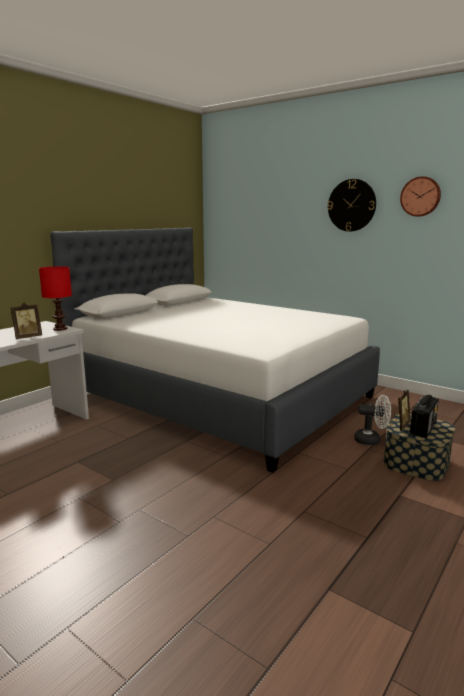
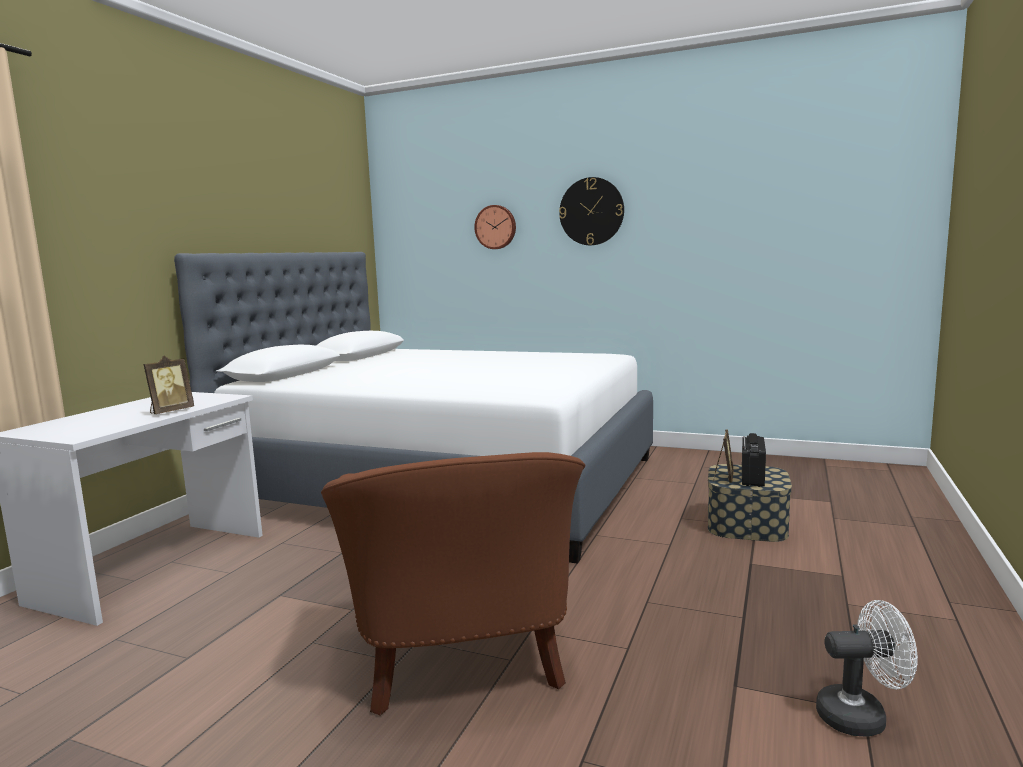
camera: 15 degrees left, 5 degrees down
(59, 329) = (212, 398): red table lamp -> none
(159, 528) = (462, 659): none -> brown armchair
(371, 440) = (678, 508): white fan -> white fan (861, 716)
(420, 196) = (680, 196): wall clock -> wall clock (496, 227)

